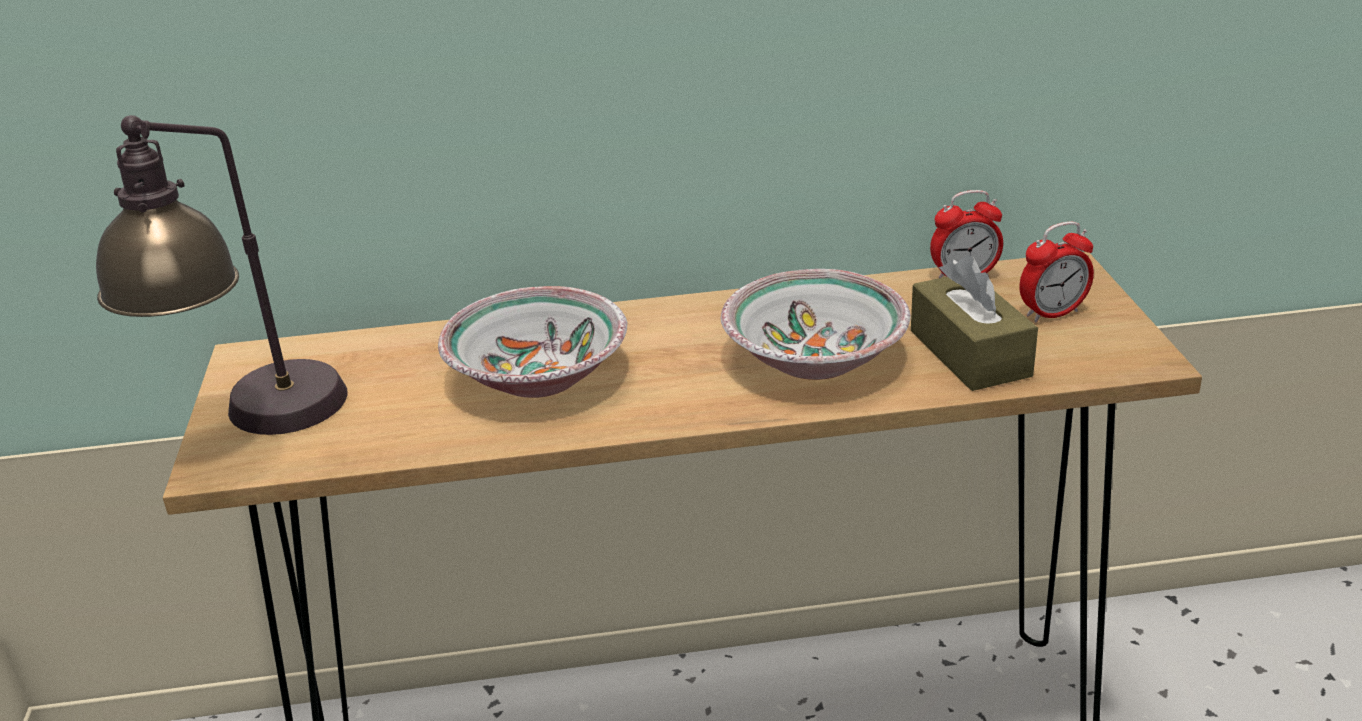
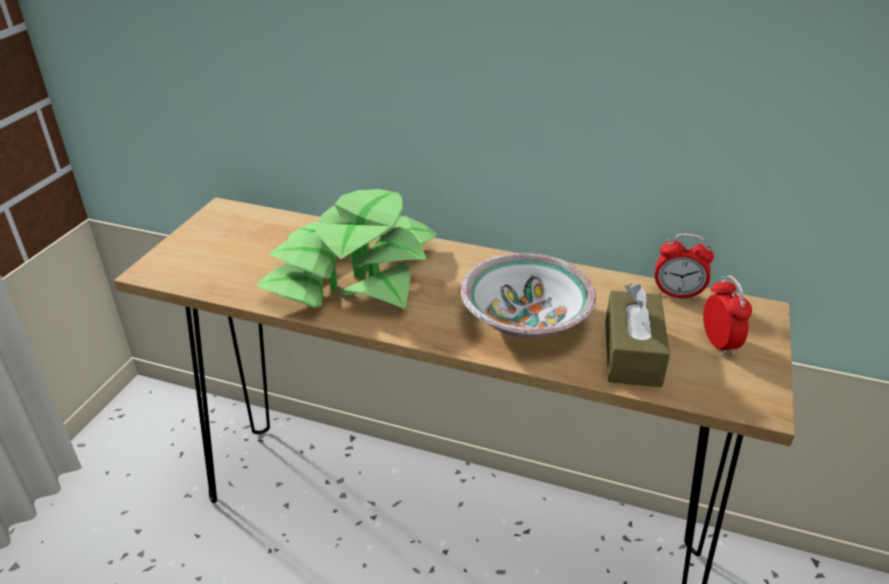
camera: 25 degrees right, 5 degrees up
(252, 425) = (189, 252): table lamp -> none
(536, 377) = (353, 274): bowl -> potted plant
(1052, 313) = (718, 343): alarm clock -> alarm clock turned 105 degrees counterclockwise

